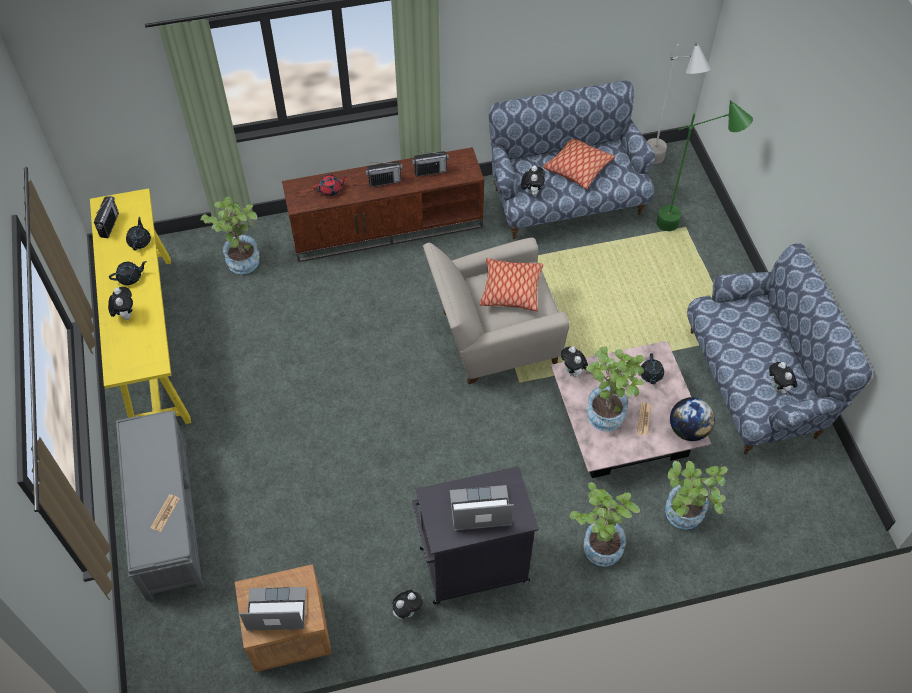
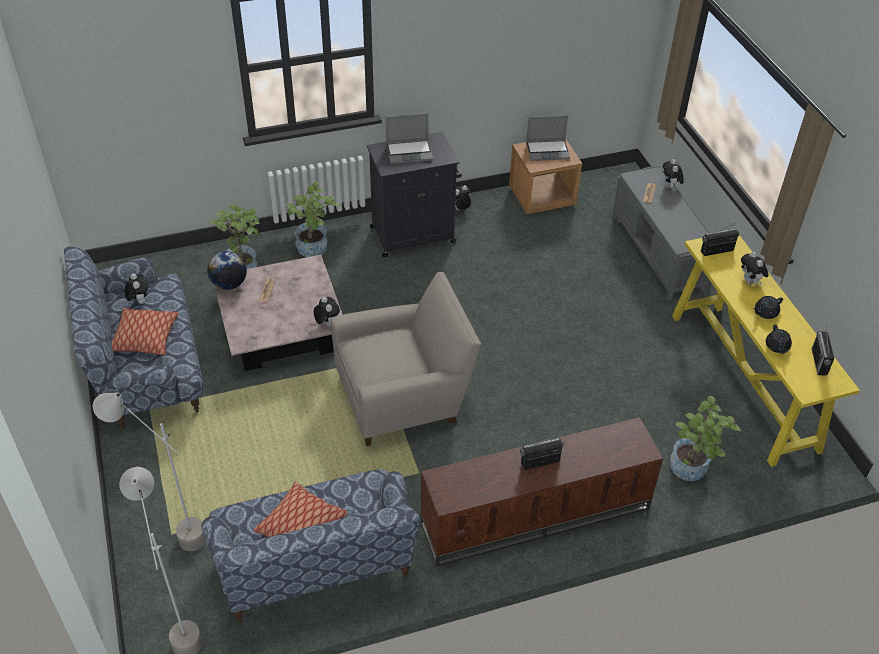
camera: 175 degrees right, 10 degrees down
(331, 190) = (601, 449): red teapot -> none
(430, 171) = (487, 478): radio -> radio (717, 251)
(511, 290) = (387, 356): pillow -> pillow (145, 338)
(532, 191) = (362, 491): plush toy -> plush toy (670, 187)
(608, 410) = (298, 295): potted plant -> none
(651, 375) = (253, 324): black teapot -> none
(686, 228) = (171, 533): green floor lamp -> grey floor lamp

